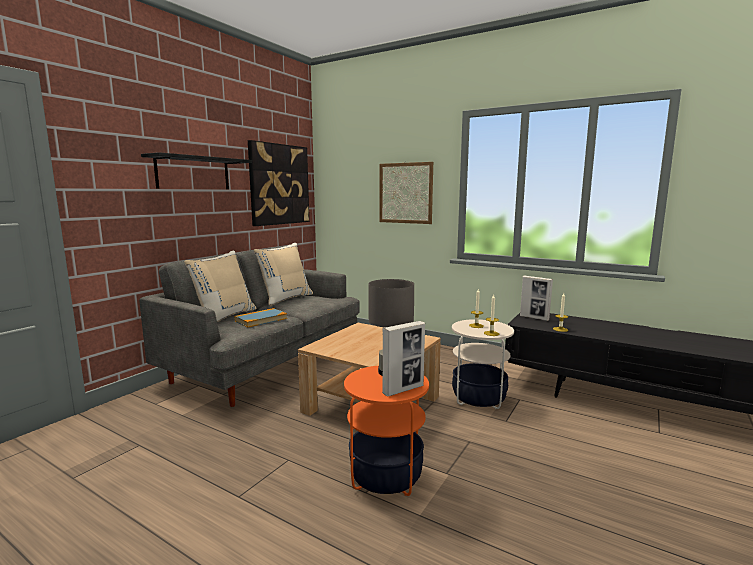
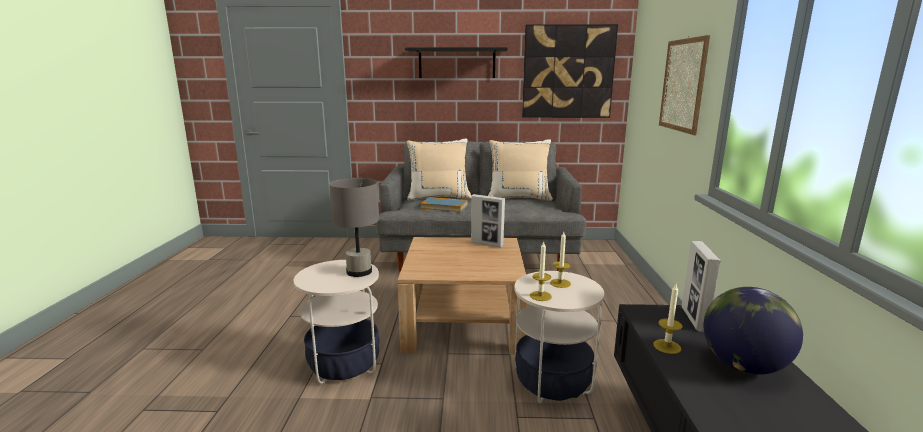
camera: 60 degrees right, 5 degrees up
(385, 477) = (344, 365): orange side table -> beige side table
(403, 389) = (322, 284): picture frame -> picture frame (487, 244)
(584, 324) = (743, 366): none -> globe

